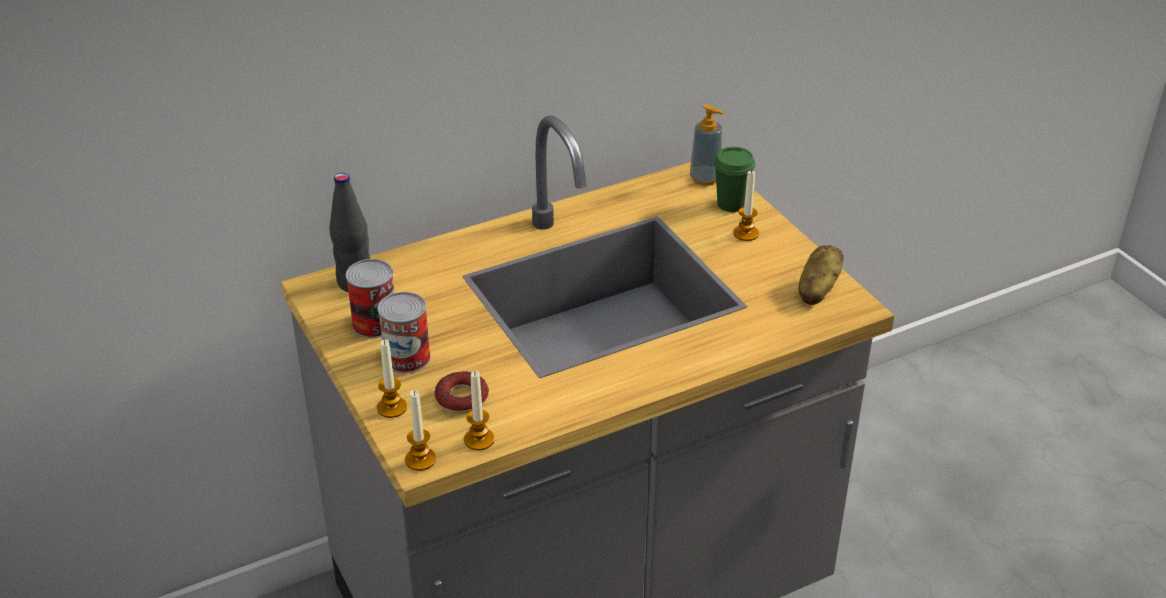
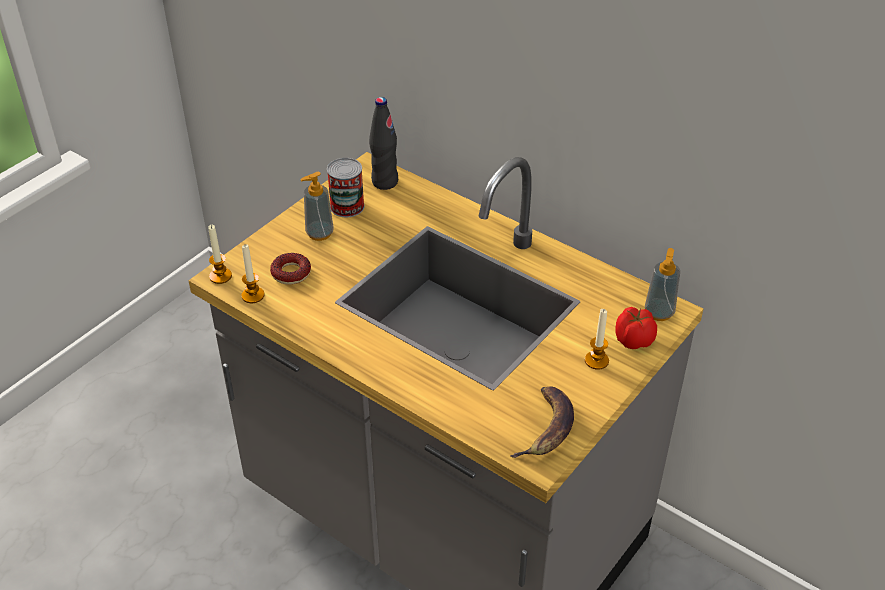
camera: 65 degrees right, 5 degrees up
(392, 408) = (265, 245): candle -> none
(407, 358) = (319, 233): can -> soap dispenser
(731, 204) = (633, 339): green cup -> tomato
(817, 290) = (547, 428): potato -> banana

